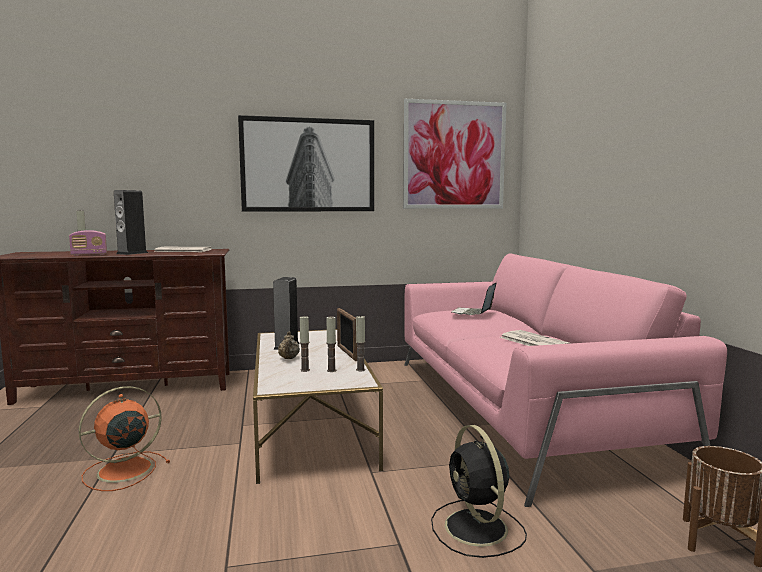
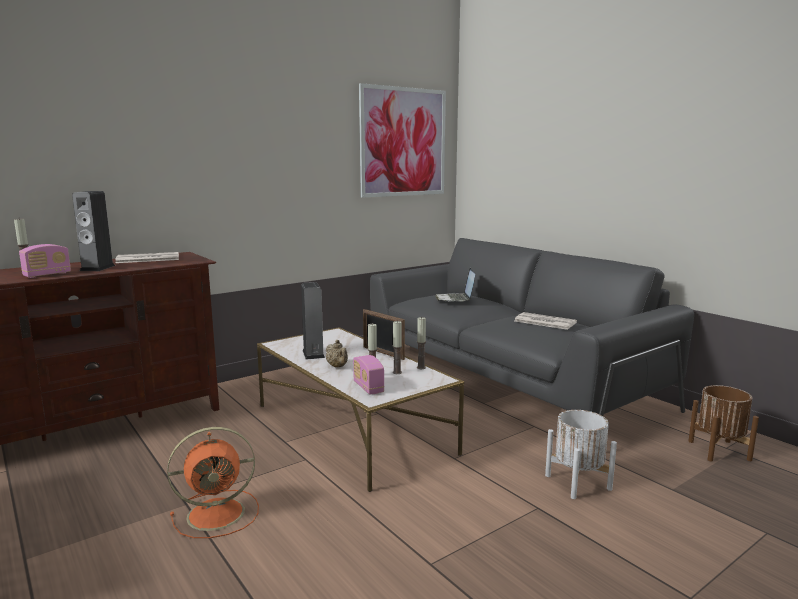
camera: 25 degrees left, 5 degrees up
(122, 471) = (218, 513): orange fan -> orange fan turned 135 degrees counterclockwise
(284, 379) = (368, 387): none -> radio
(308, 165) = (269, 154): picture -> none
(477, 529) = (577, 482): black fan -> white planter
(518, 408) = (507, 379): pink sofa -> grey sofa

